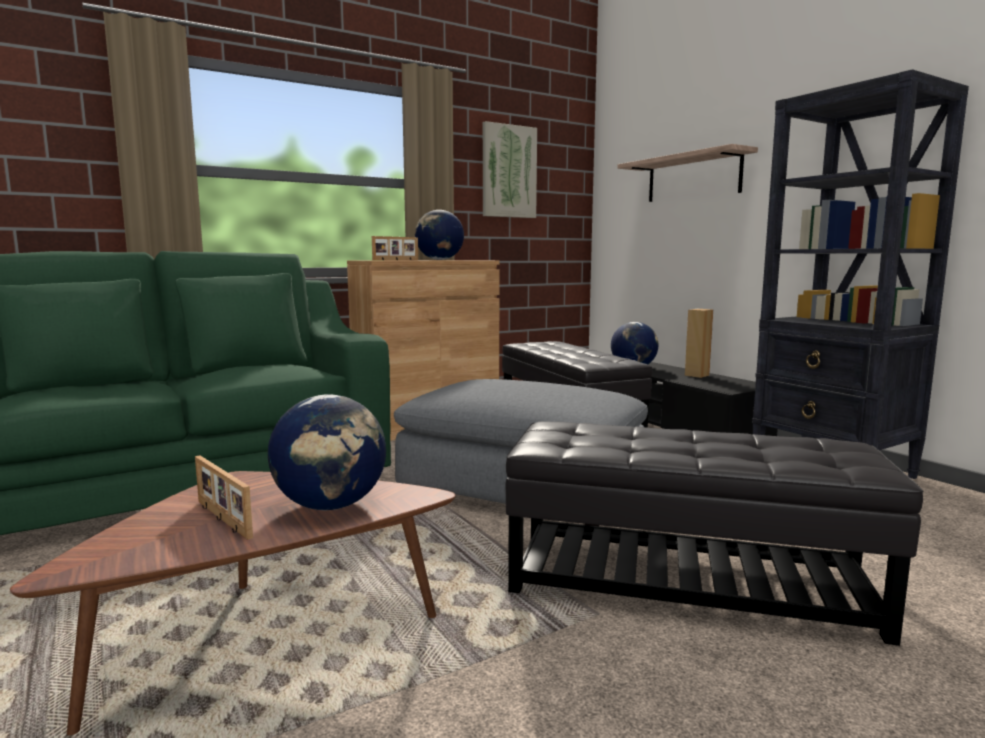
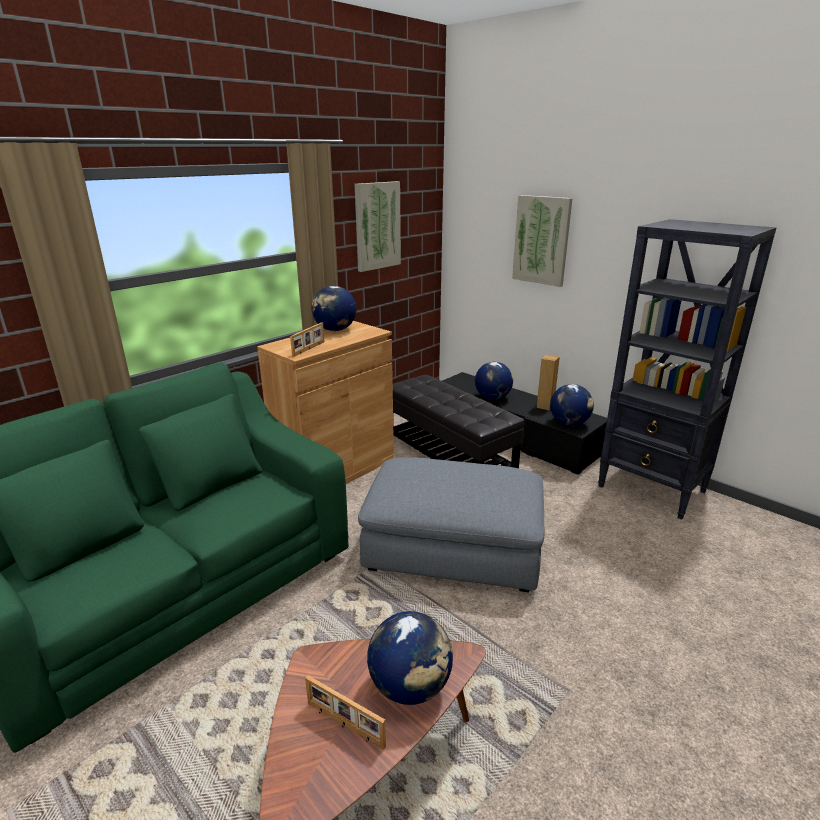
camera: 15 degrees left, 15 degrees up
(687, 584) = (609, 644): black ottoman -> none
(693, 177) = (541, 240): shelf -> picture
(720, 386) = (569, 423): none -> globe

